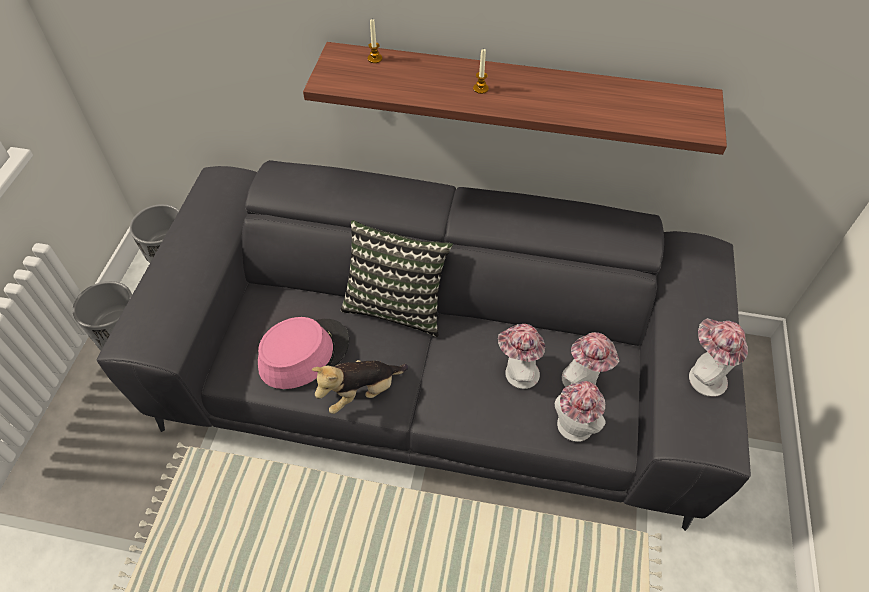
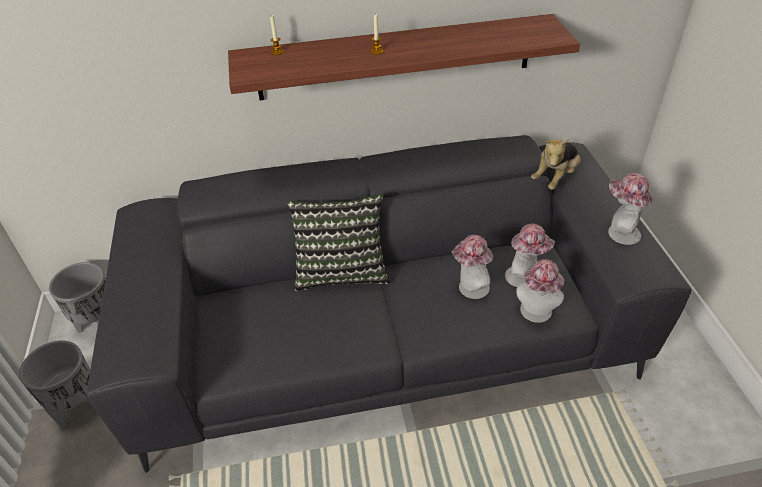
camera: 20 degrees left, 10 degrees down
(304, 353) = (279, 333): pink hat -> none
(361, 392) = (347, 347): plush toy -> plush toy (555, 178)

